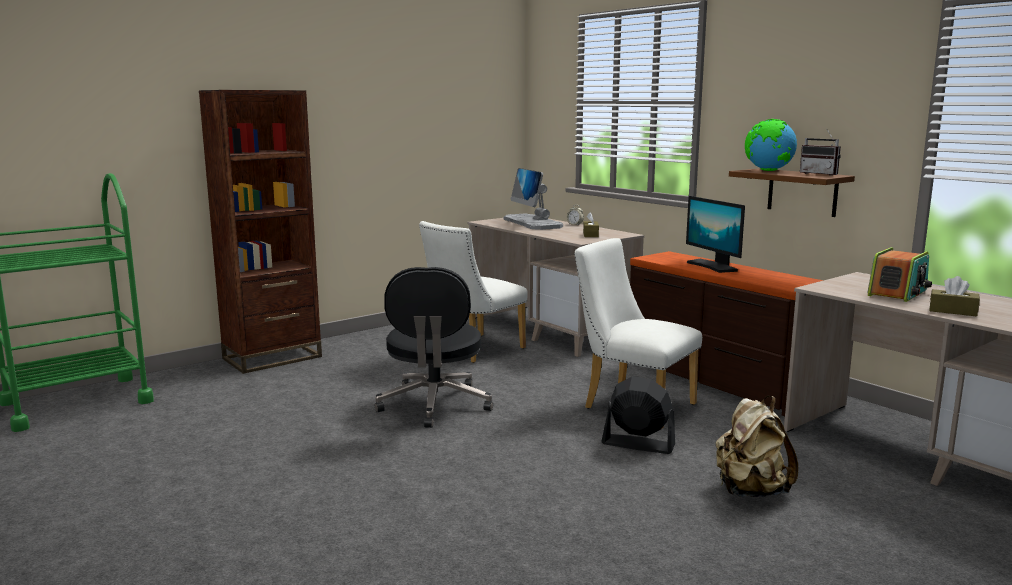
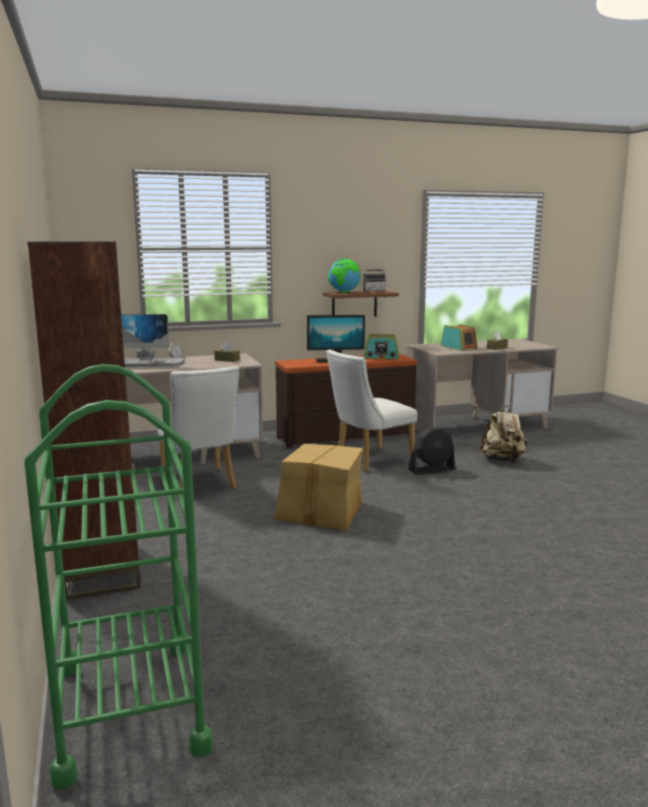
camera: 70 degrees left, 0 degrees up
(434, 405) = (321, 512): black office chair -> cardboard box
(637, 444) = (432, 470): black fan -> black fan turned 150 degrees counterclockwise
(781, 278) = (381, 357): none -> radio

